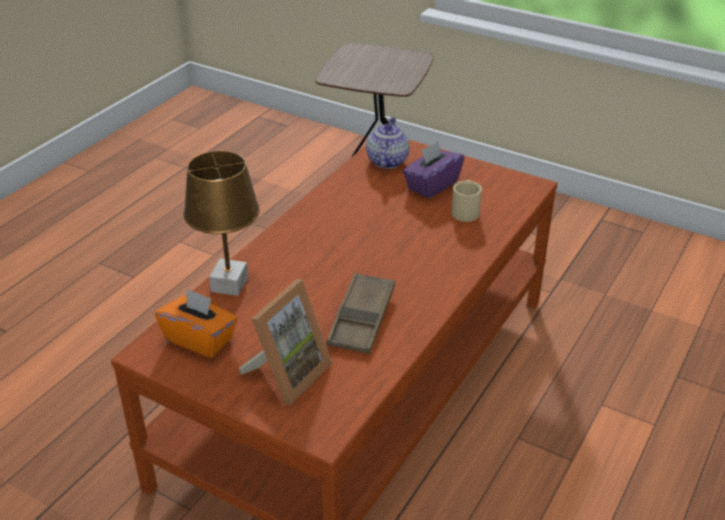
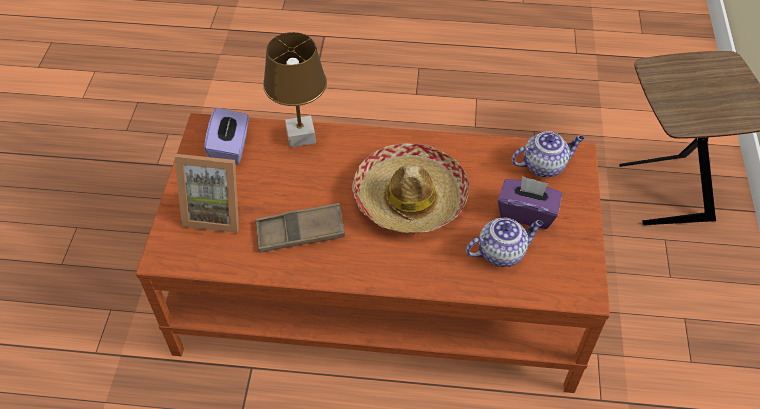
camera: 65 degrees right, 15 degrees up
(200, 339) = (230, 148): orange tissue box -> purple tissue box
(369, 240) = (409, 198): none -> hat
(465, 210) = (501, 252): beige mug -> teapot

